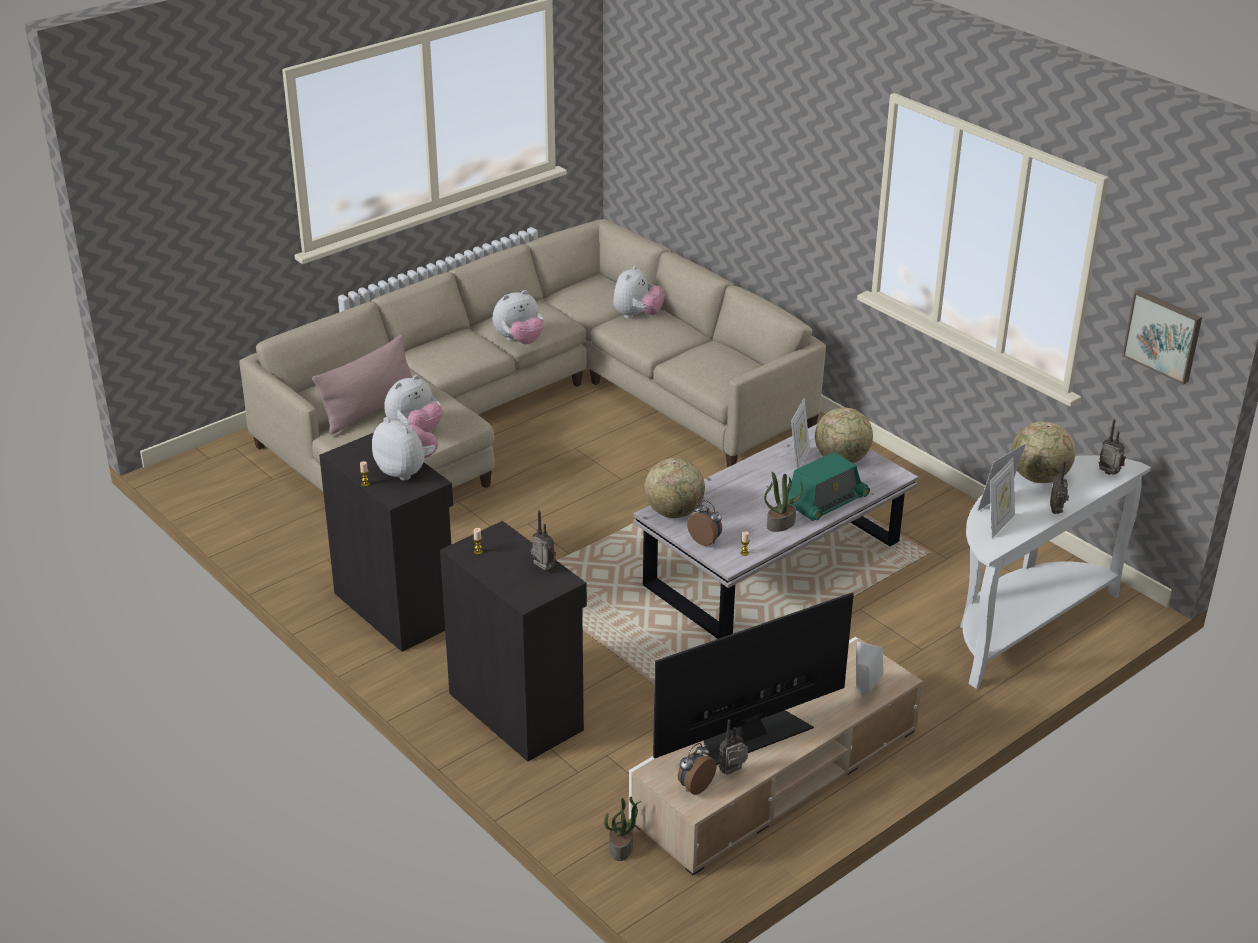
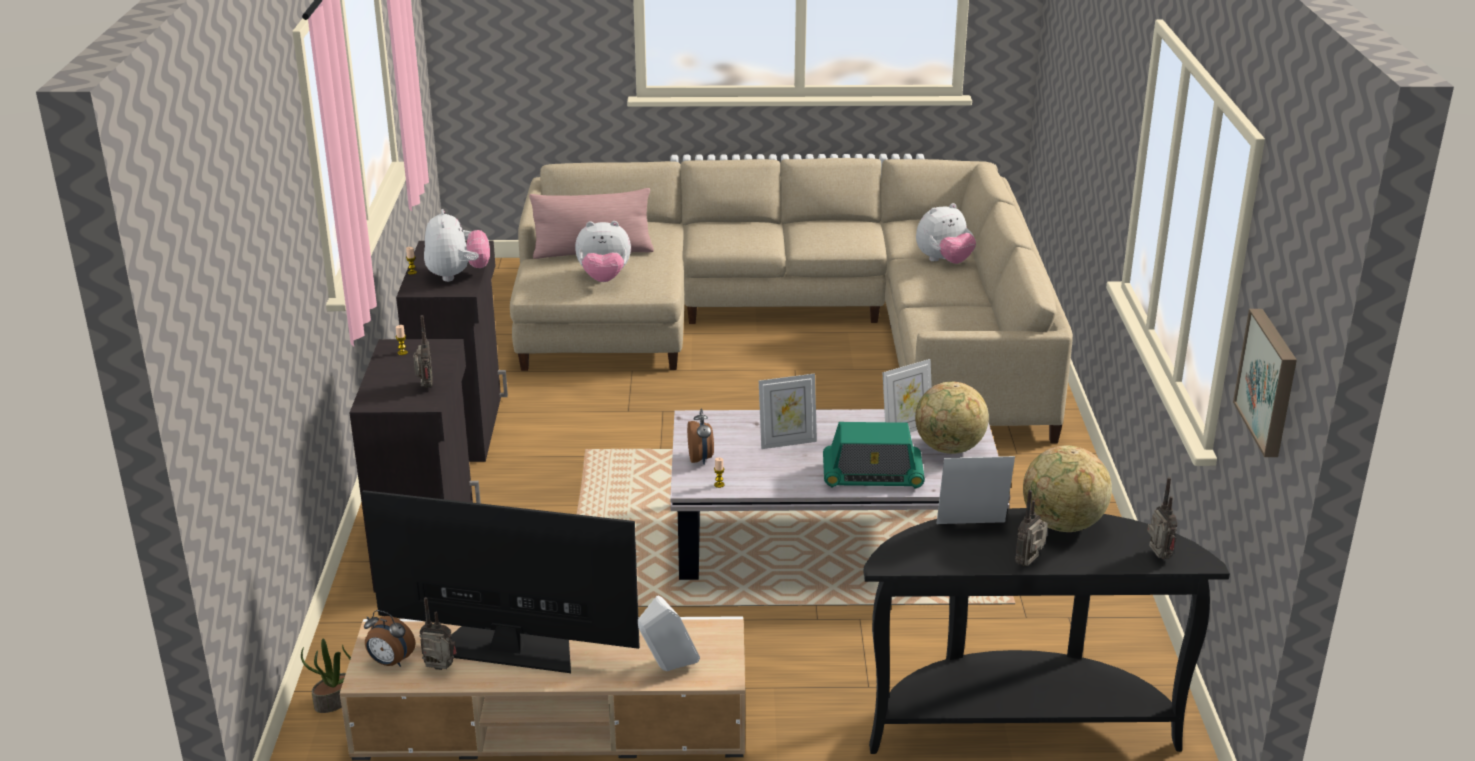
camera: 40 degrees right, 5 degrees down
(519, 341) = (803, 246): plush toy -> none
(674, 512) = (711, 424): globe -> none
(694, 786) = (390, 662): alarm clock -> alarm clock turned 150 degrees counterclockwise
(780, 524) = (795, 476): potted plant -> none
(998, 524) = (937, 546): picture frame -> picture frame (787, 442)
(1023, 625) = (1019, 721): white console table -> black console table

